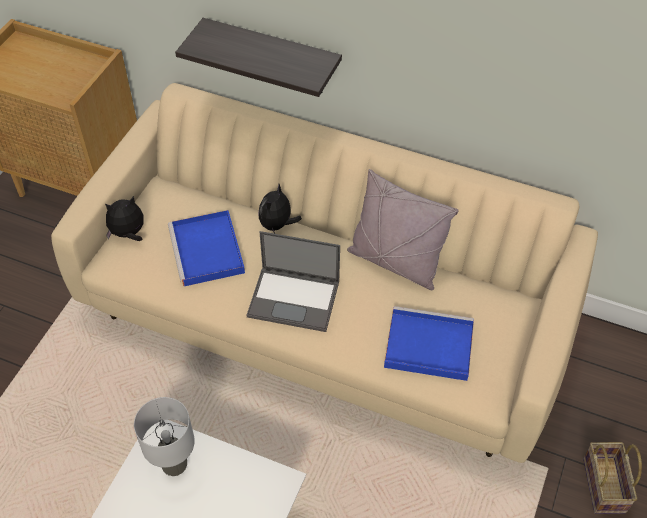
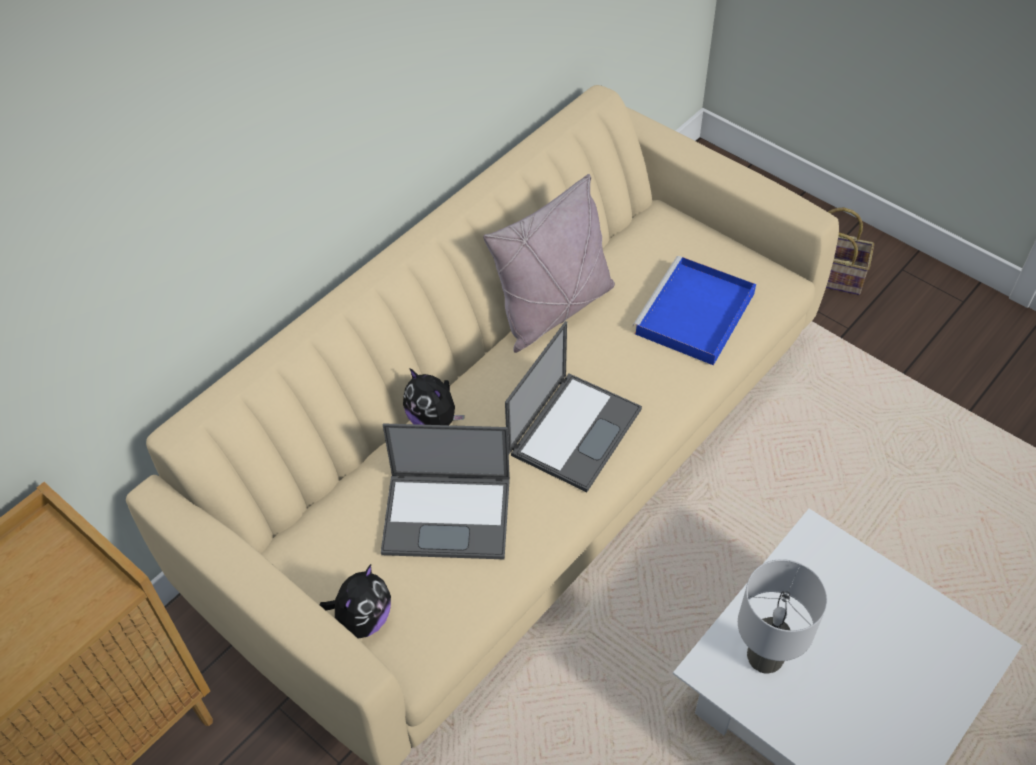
camera: 70 degrees left, 0 degrees up
(128, 234) = (363, 619): plush toy -> plush toy turned 150 degrees counterclockwise
(208, 251) = (449, 515): blue tray -> laptop
(272, 57) = (257, 253): shelf -> none

